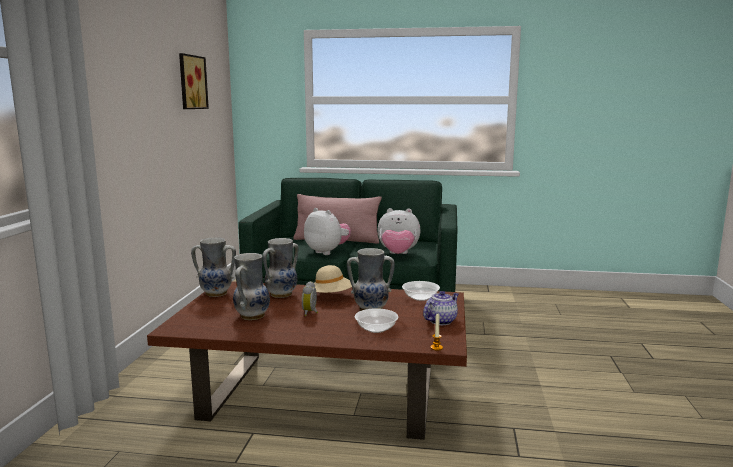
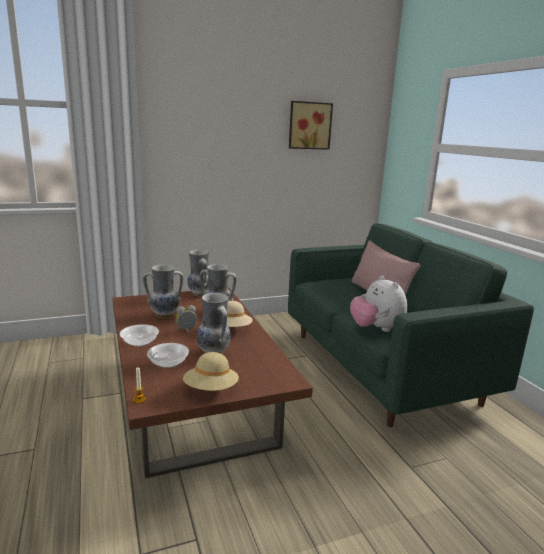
camera: 60 degrees right, 5 degrees up
(327, 252) = (337, 300): plush toy -> none
(420, 298) = (268, 367): bowl -> bowl (139, 343)
(441, 321) = (211, 389): teapot -> beige hat

